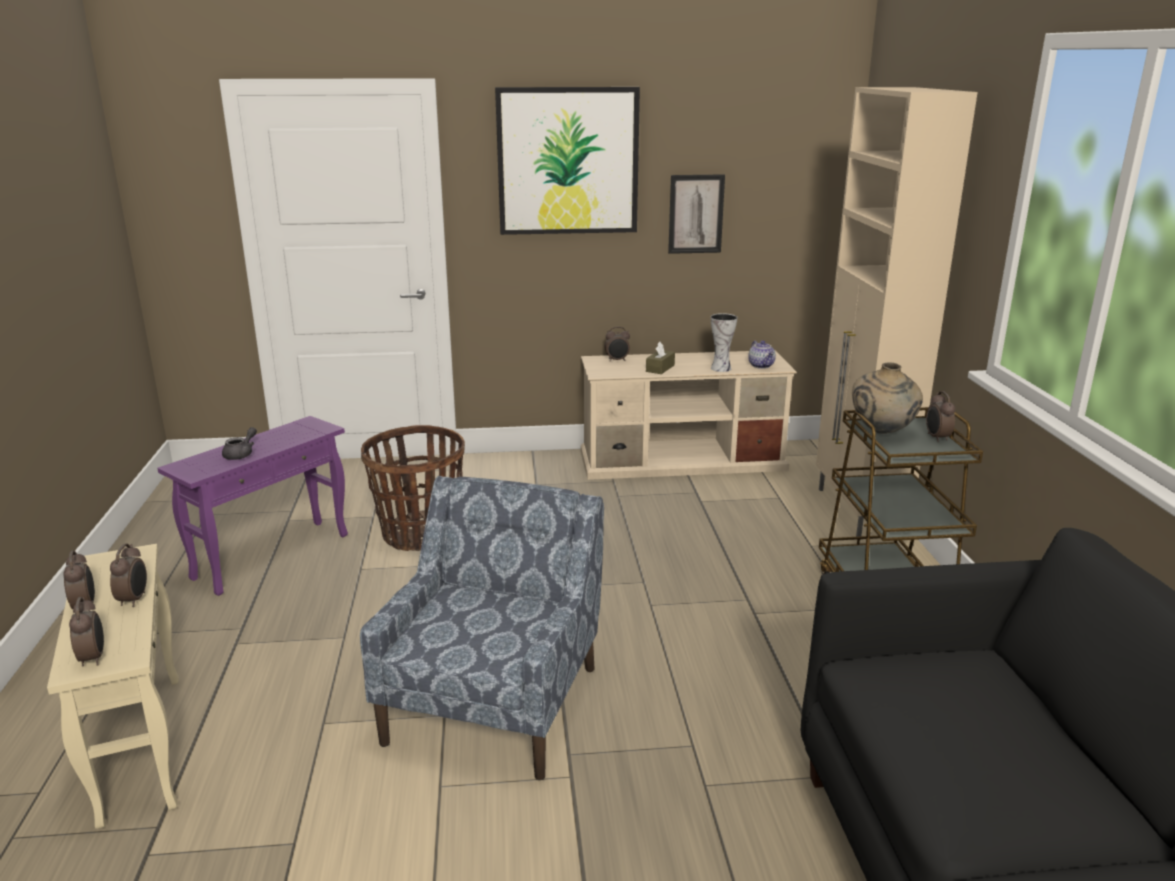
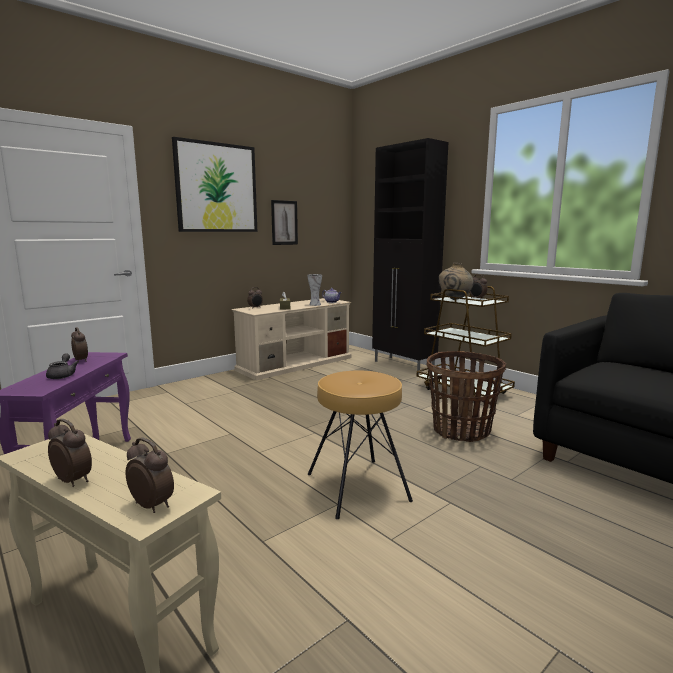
camera: 35 degrees left, 10 degrees down
(134, 599) = (121, 462): alarm clock -> alarm clock (81, 360)
(420, 534) = (186, 426): basket -> basket (461, 430)
(495, 702) = (358, 486): blue armchair -> brown stool
(858, 513) = (404, 365): beige cabinet -> black cabinet

